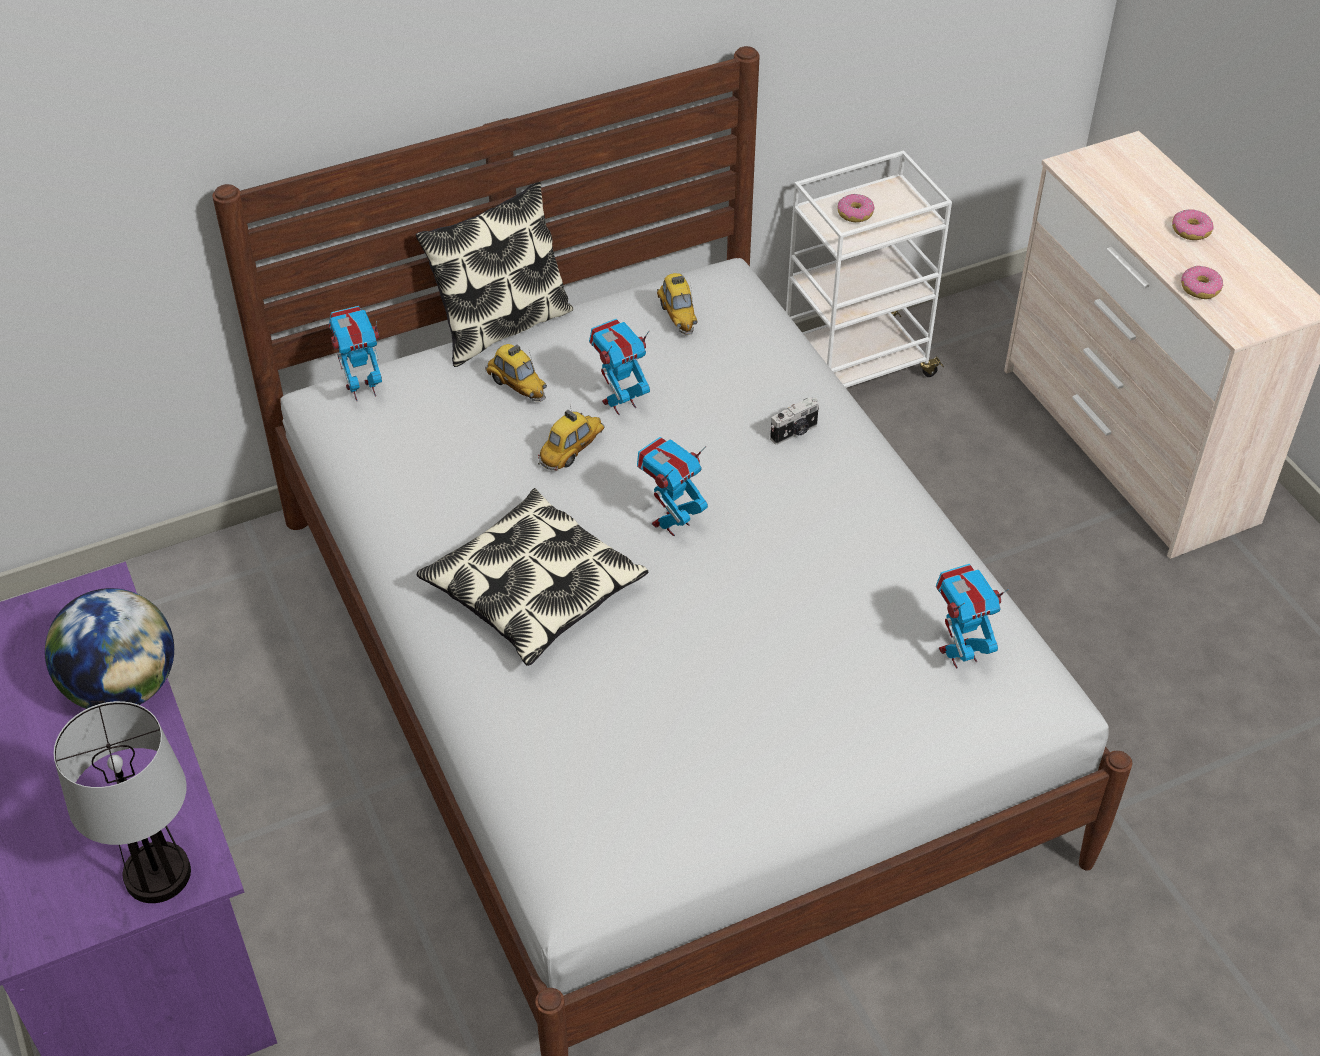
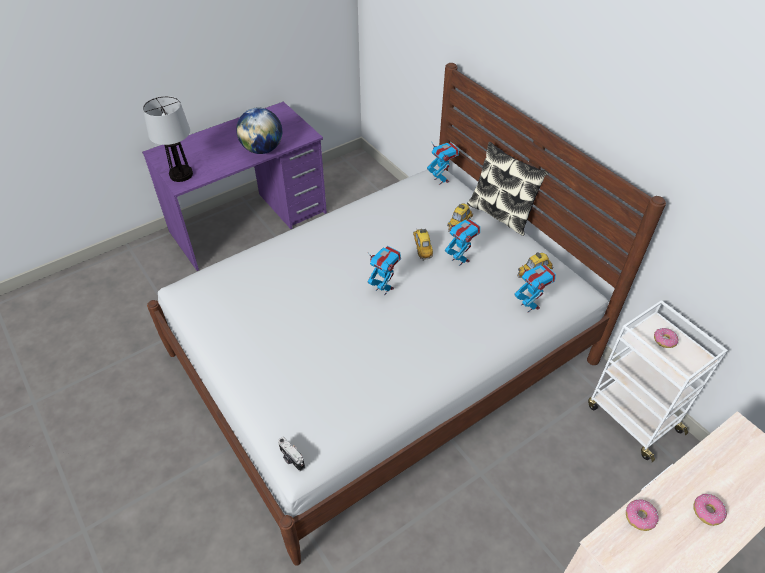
camera: 80 degrees right, 0 degrees up
(533, 590) = (333, 248): pillow -> none
(572, 451) = (422, 248): toy car -> toy car turned 135 degrees counterclockwise
(795, 433) = (462, 329): camera -> camera (291, 459)
(959, 654) = (318, 415): toy robot -> toy robot (529, 305)

